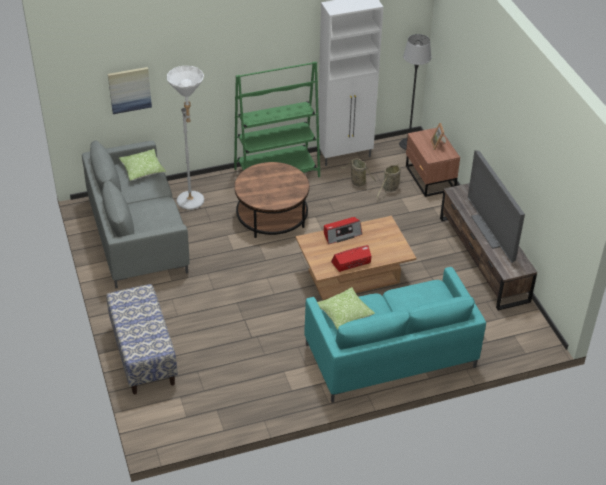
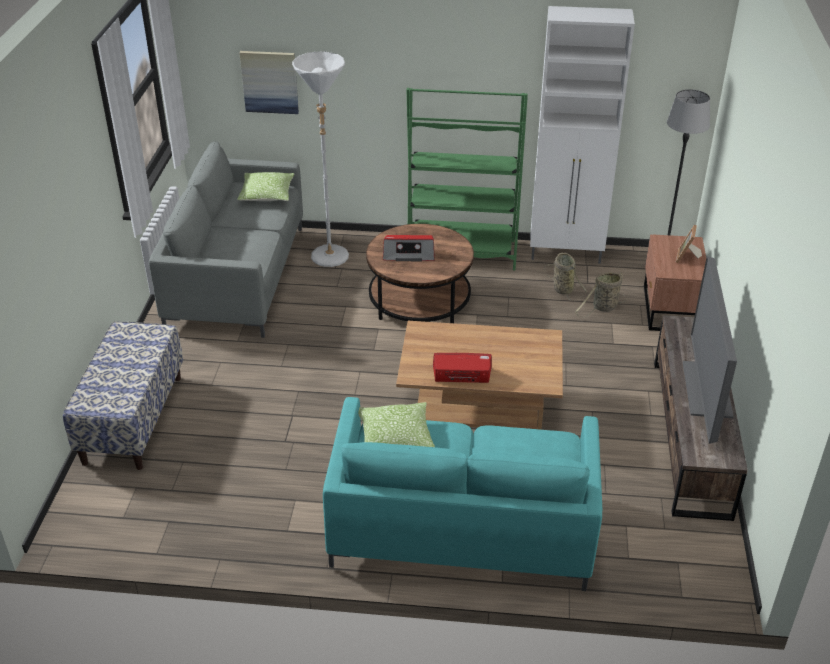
camera: 25 degrees right, 5 degrees down
(341, 234) = (473, 335): radio -> radio (408, 254)

